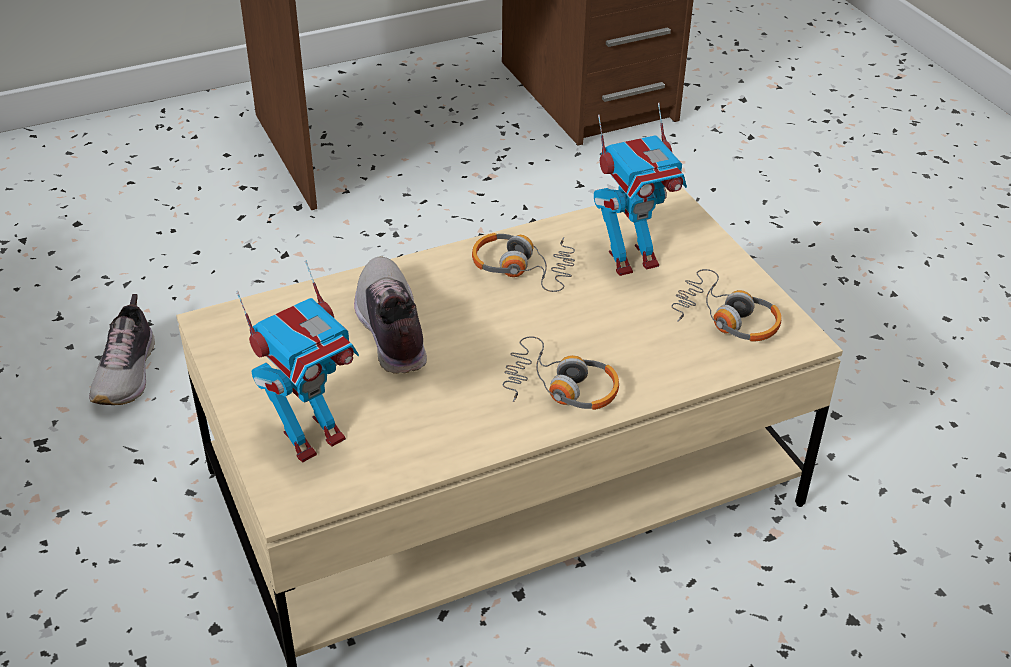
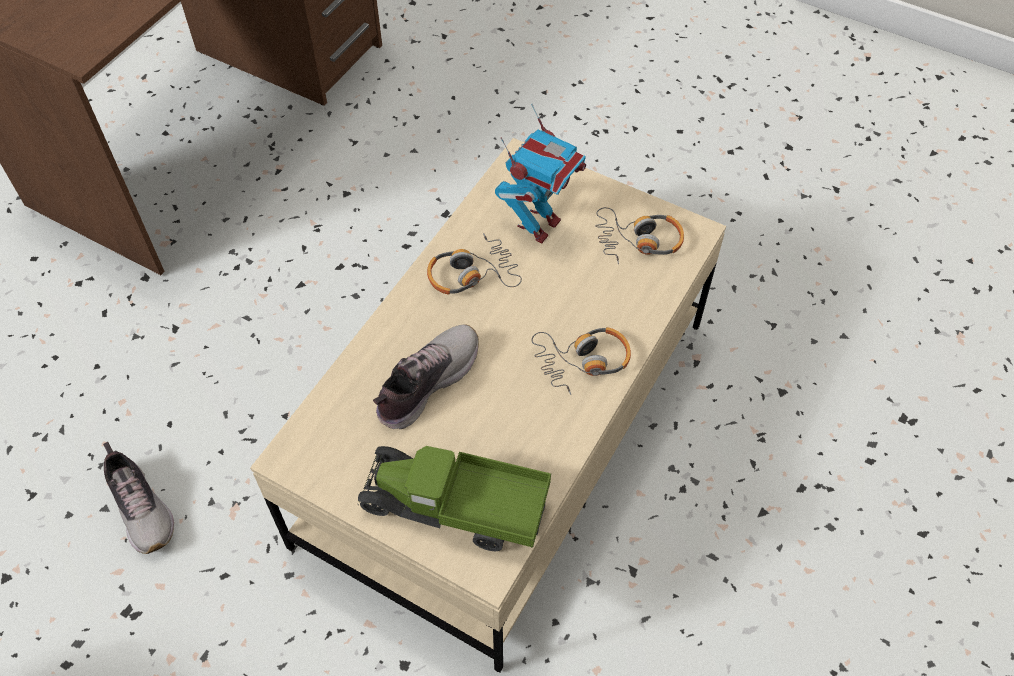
camera: 35 degrees left, 15 degrees up
(312, 438) = (455, 508): toy robot -> toy truck
(390, 329) = (425, 383): shoe -> shoe turned 90 degrees clockwise

